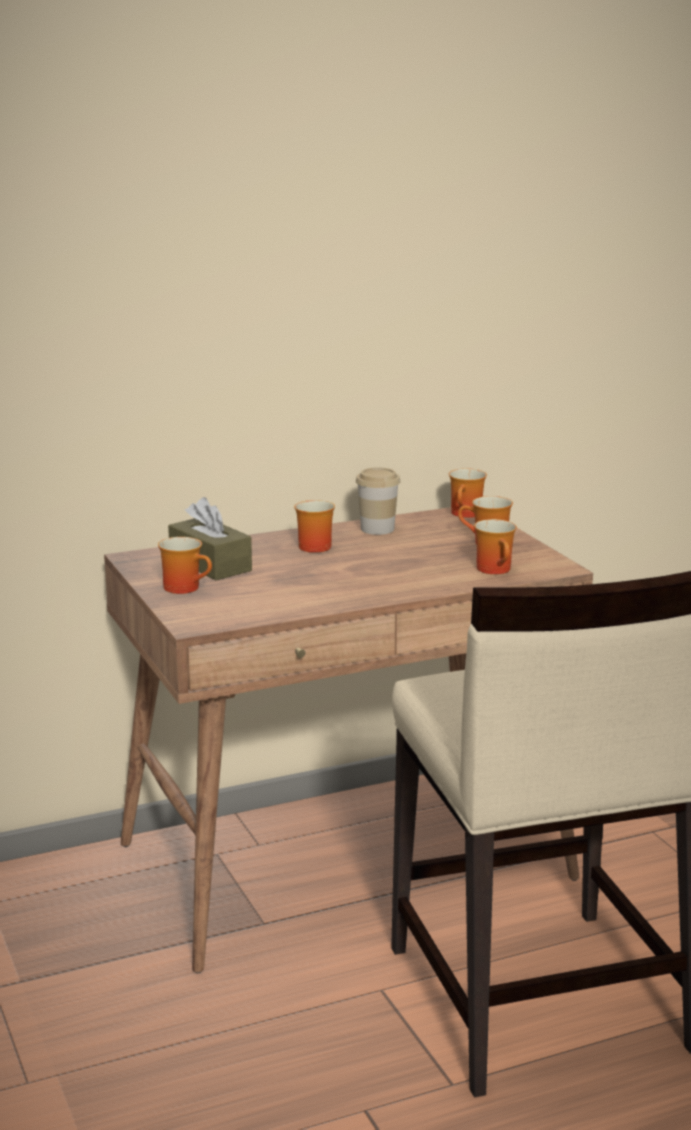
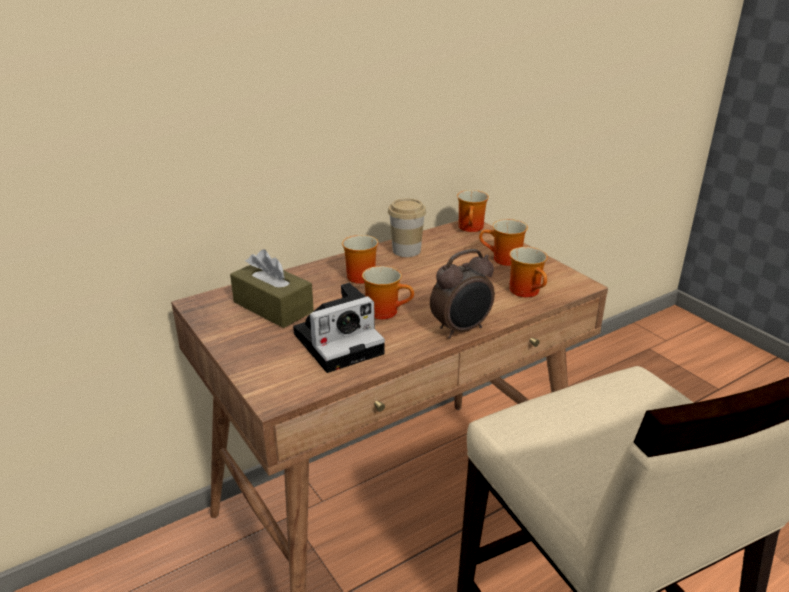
camera: 10 degrees left, 10 degrees up
(186, 587) = (257, 341): mug -> mug (386, 311)
(272, 593) = (341, 342): none -> camera
(404, 593) = (462, 330): none -> alarm clock

